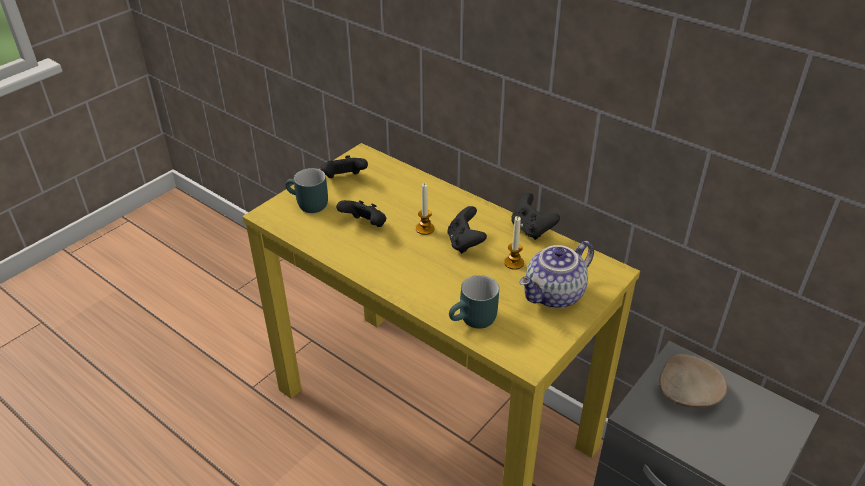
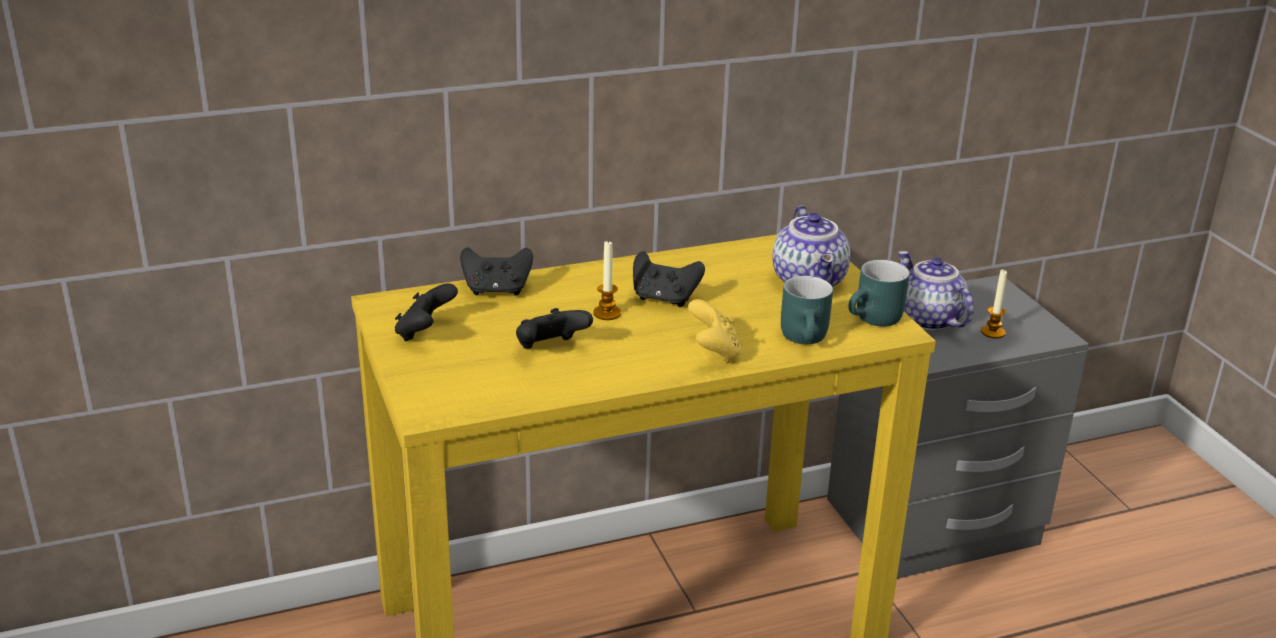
camera: 60 degrees left, 10 degrees down
(307, 205) = (449, 376): turquoise mug -> turquoise mug (876, 320)
(418, 287) = (714, 352): none -> yellow game controller
(514, 263) = (732, 284): candle -> candle (992, 332)
(531, 229) = (685, 255): black game controller -> black game controller (497, 290)
(688, 392) = (926, 319): beige bowl -> teapot

